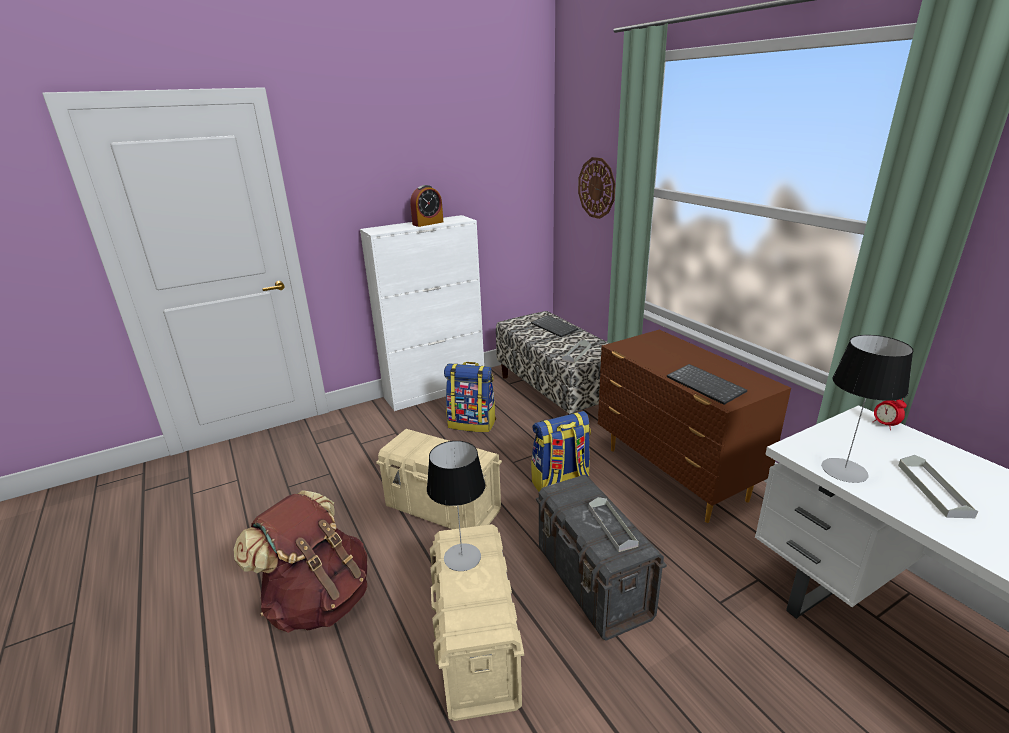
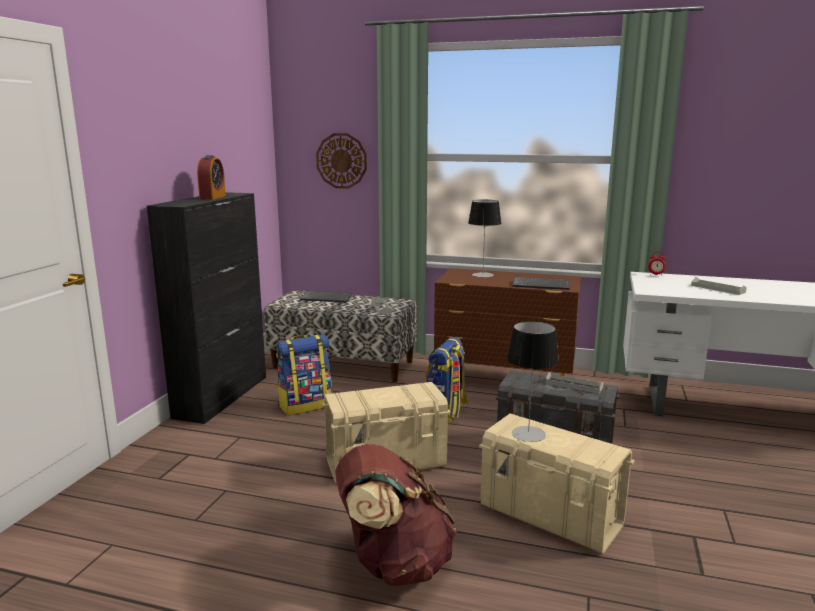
camera: 45 degrees left, 10 degrees down
(436, 391) = (222, 396): white cabinet -> black cabinet
(844, 470) = (679, 292): table lamp -> table lamp (483, 275)

